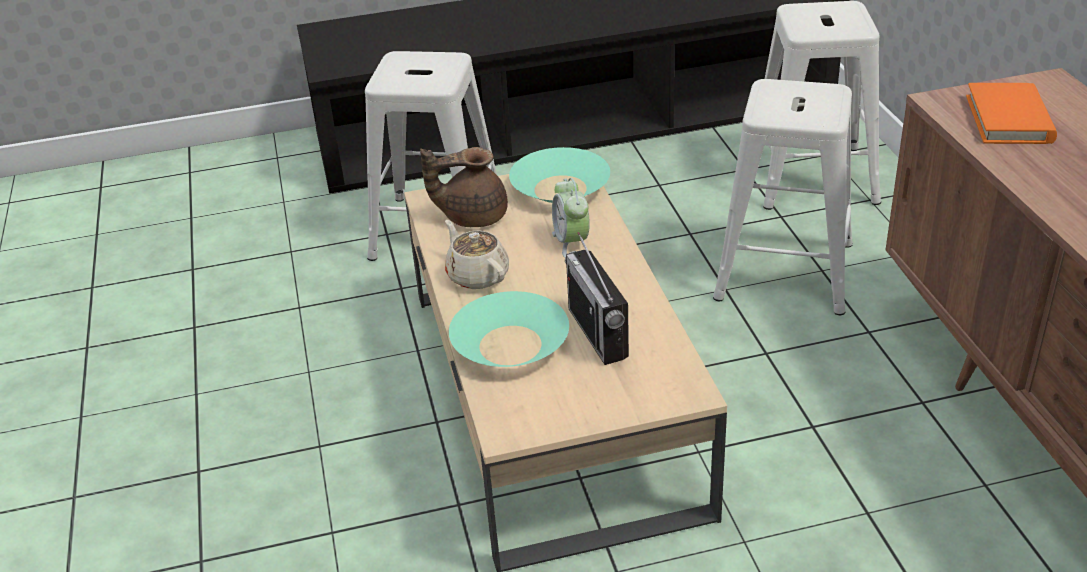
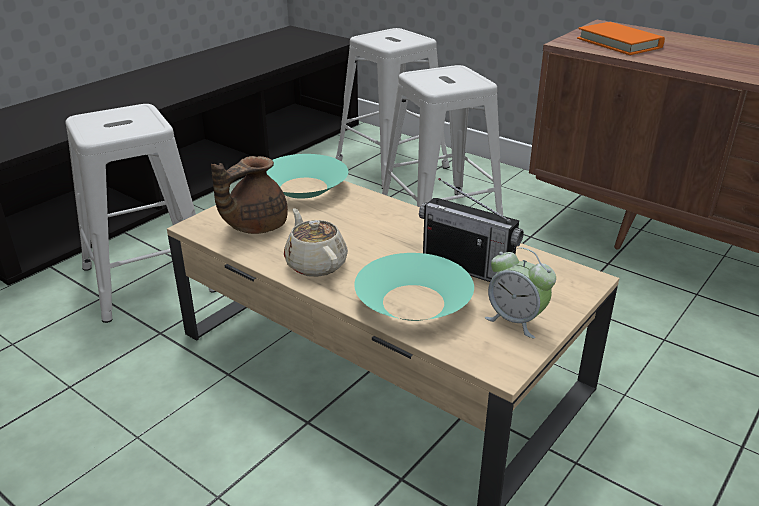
camera: 40 degrees left, 5 degrees down
(477, 275) = (315, 264): beige teapot -> beige teapot turned 45 degrees clockwise
(571, 242) = (361, 217): alarm clock -> alarm clock (516, 320)

